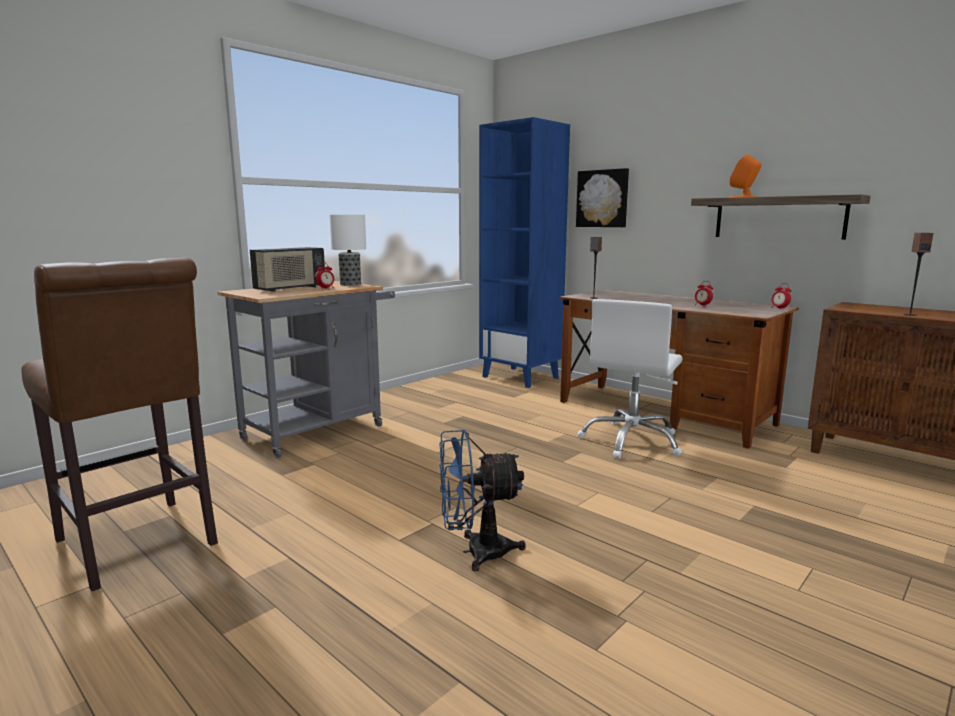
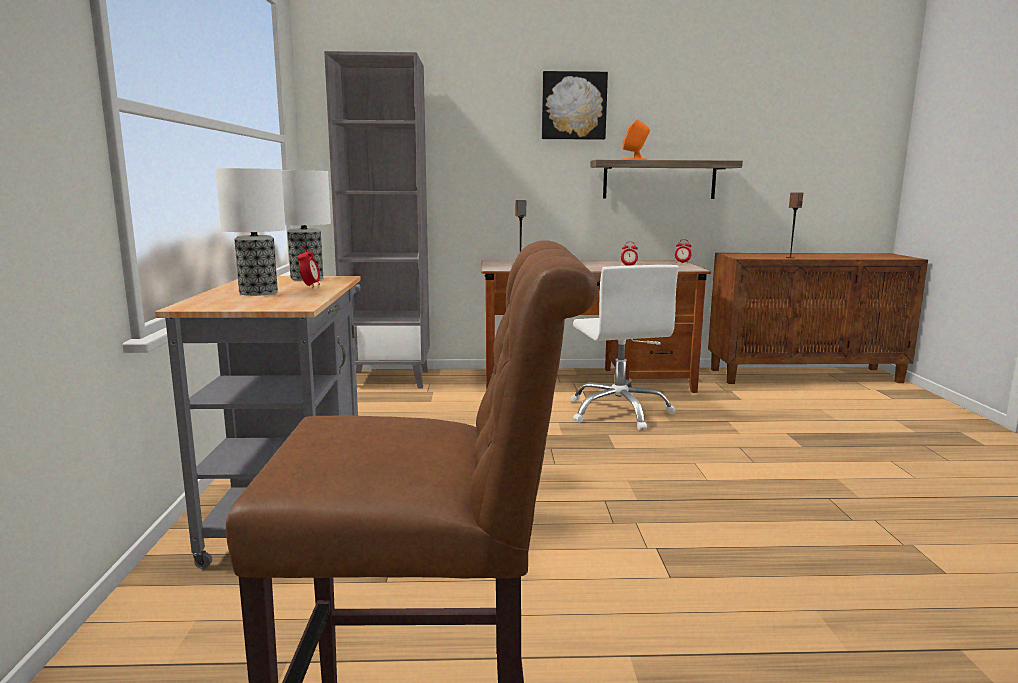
camera: 45 degrees left, 0 degrees up
(290, 288) = (258, 292): radio -> table lamp
(476, 552) = (741, 552): blue fan -> none
(521, 377) = (389, 379): blue bookcase -> grey bookcase
(603, 198) = (471, 156): picture -> picture (573, 106)

